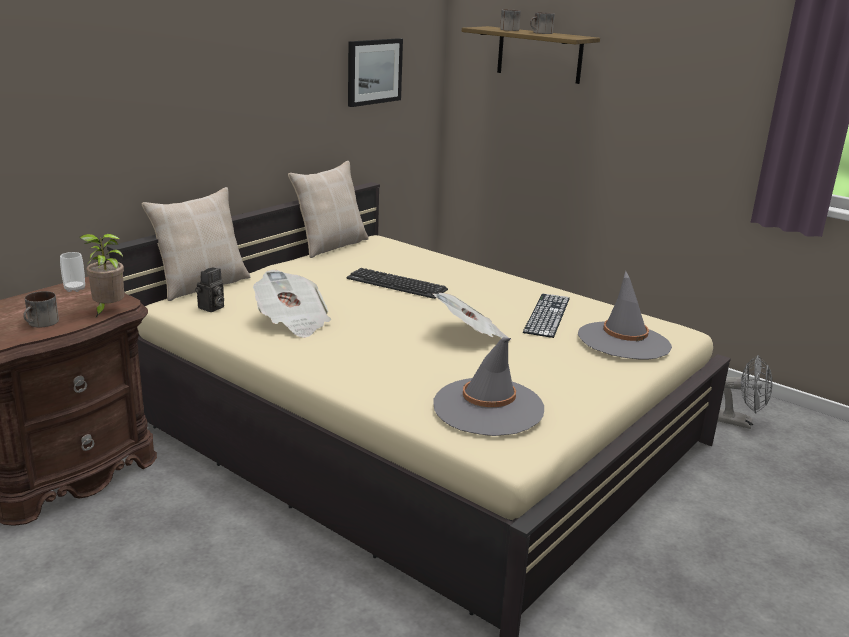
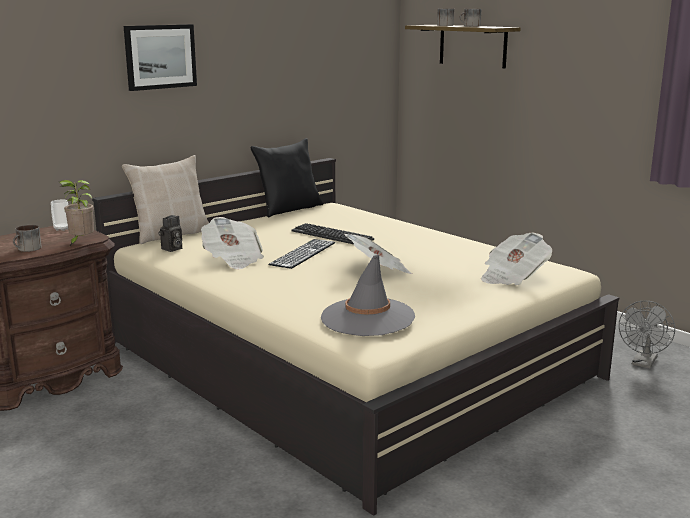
camera: 10 degrees right, 5 degrees down
(330, 245) = (289, 209): beige pillow -> black pillow
(373, 71) = (330, 64): picture -> picture (160, 56)
(547, 315) = (453, 258): keyboard -> keyboard (303, 253)
(624, 341) = (512, 277): grey hat -> newspaper
(740, 422) = (643, 363): grey fan -> grey fan turned 90 degrees clockwise

